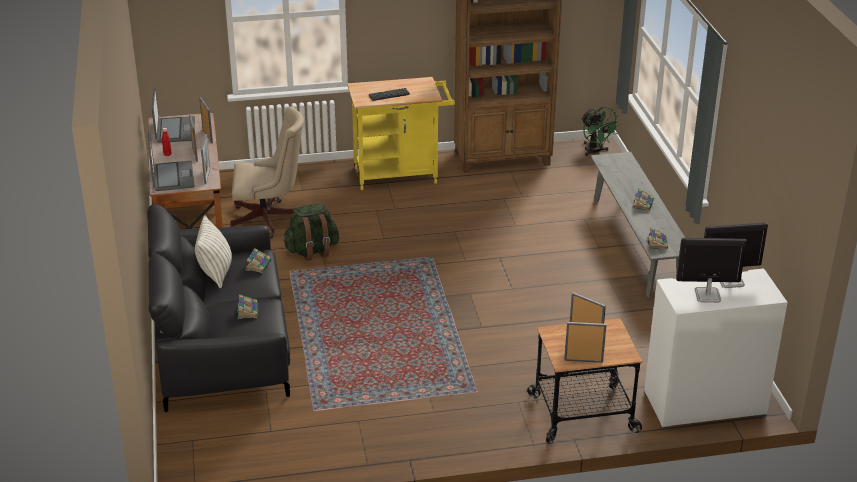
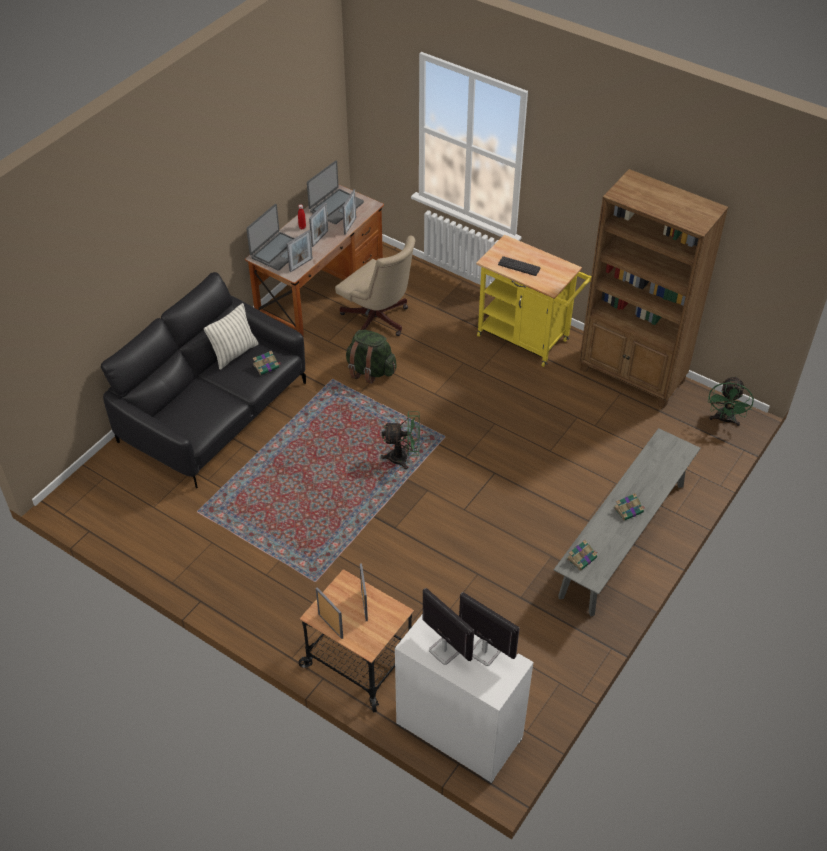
camera: 45 degrees right, 15 degrees up
(248, 311) = (209, 402): book -> none
(422, 285) = (404, 458): none -> green fan

